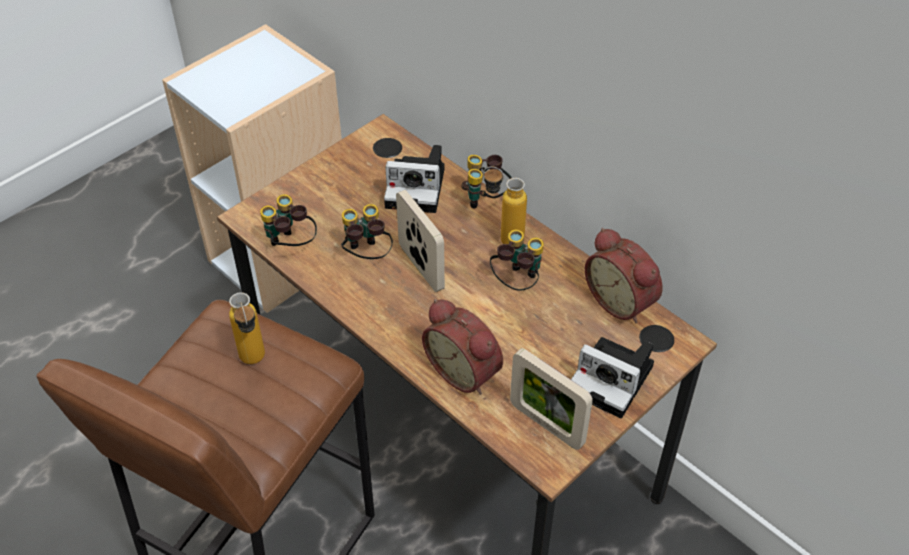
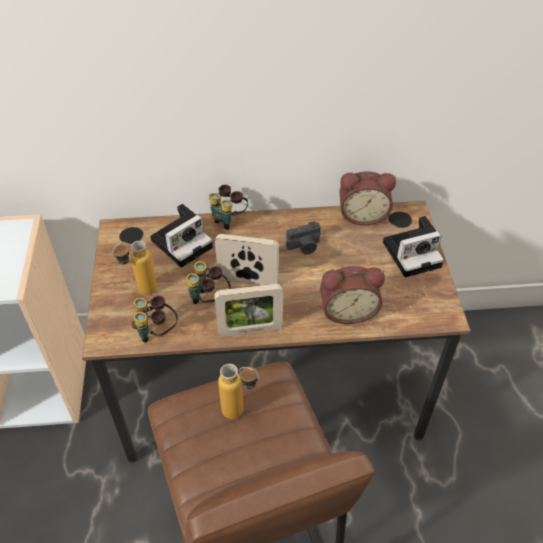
camera: 50 degrees left, 0 degrees up
(502, 238) = (265, 232): bottle -> bottle (140, 292)
(516, 281) = (304, 247): binoculars -> camera
(546, 424) = (419, 300): picture frame -> picture frame (250, 330)

